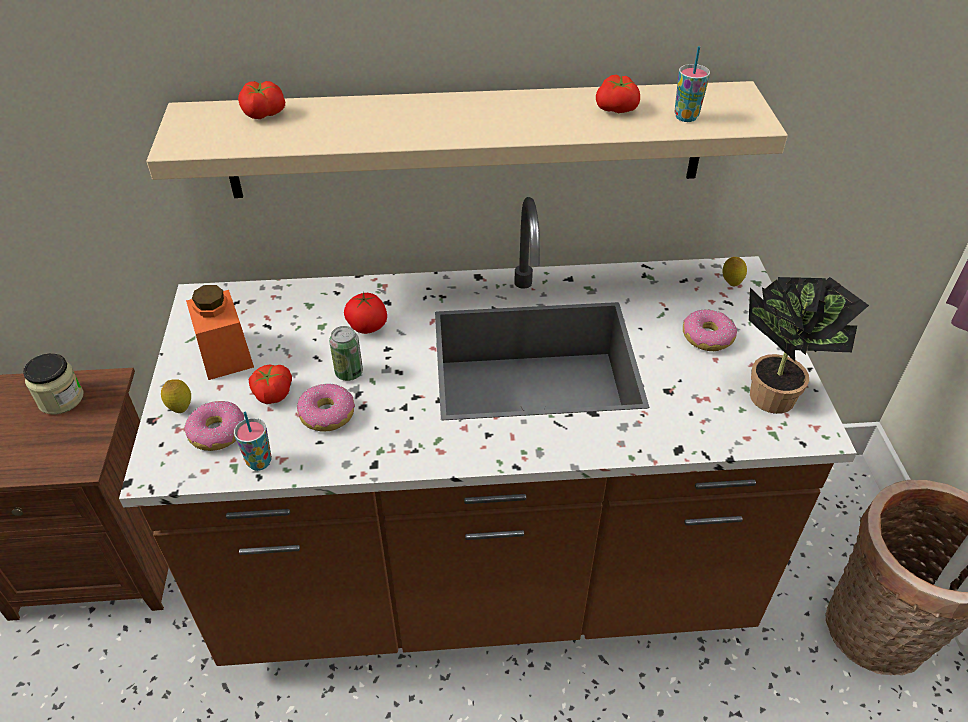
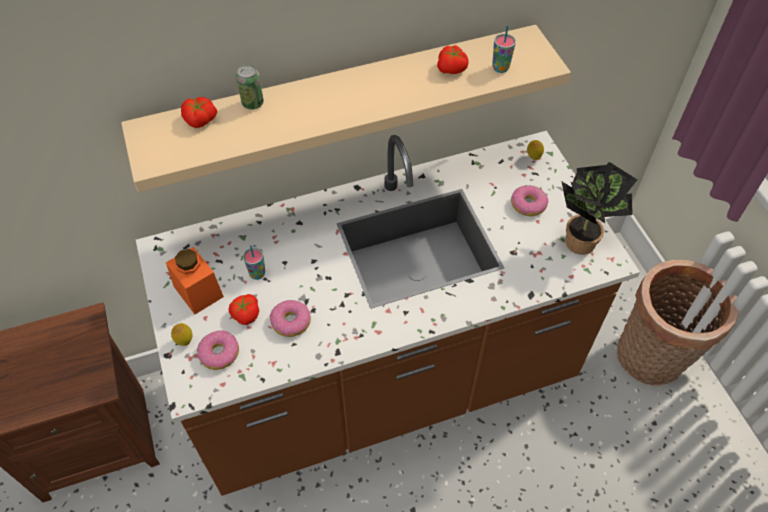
camera: 15 degrees left, 10 degrees up
(61, 399) = (58, 340): jar -> none
(259, 462) = (258, 369): cup -> cup (257, 274)
(349, 372) = (293, 286): can -> can (253, 103)
(367, 326) = (292, 246): tomato -> none

